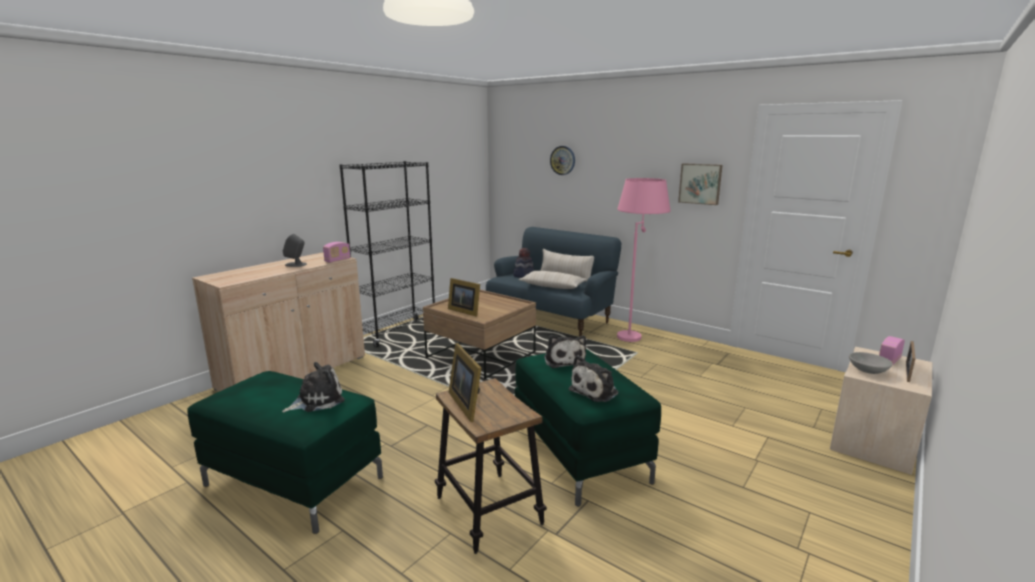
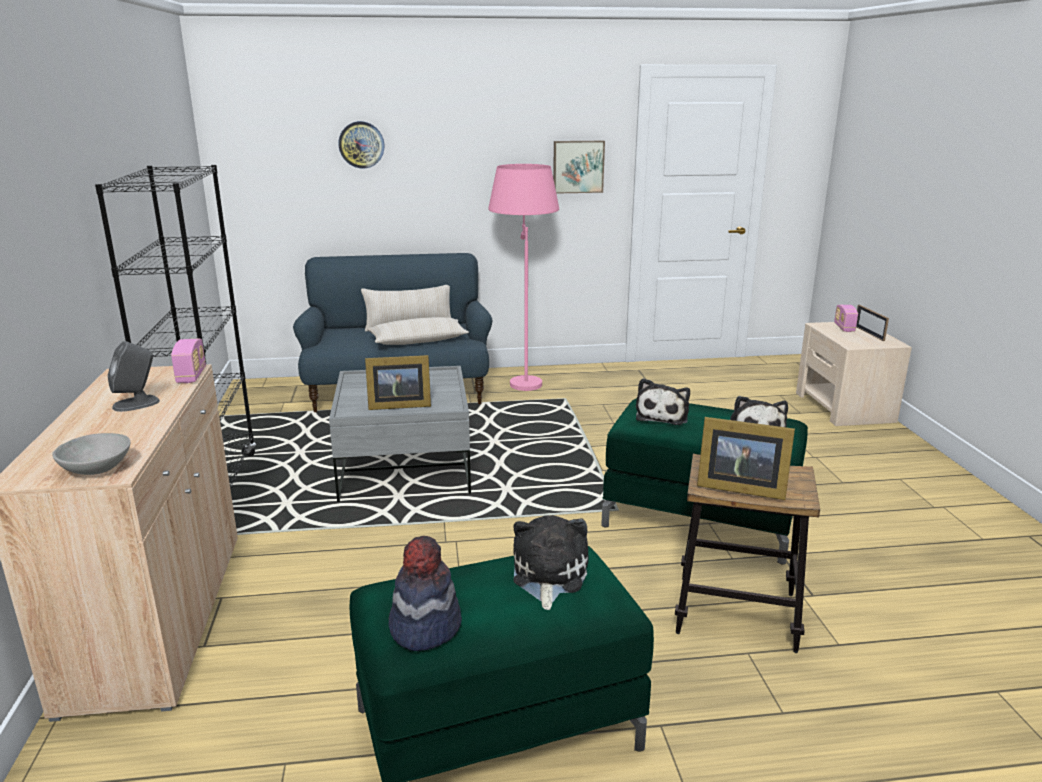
camera: 45 degrees left, 5 degrees up
(481, 355) = (405, 468): brown coffee table -> grey coffee table
(523, 275) = (345, 336): hat -> hat (424, 626)
(564, 360) = (662, 415): plush toy -> plush toy turned 75 degrees clockwise
(867, 371) = (851, 340): grey bowl -> grey bowl (97, 469)

